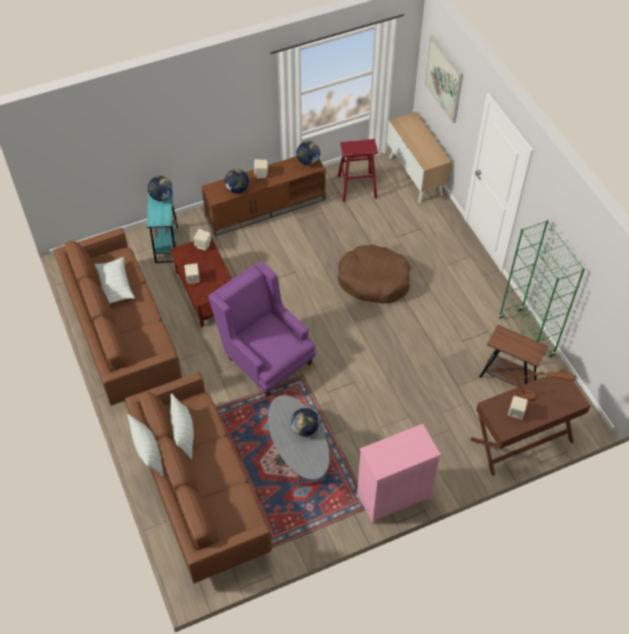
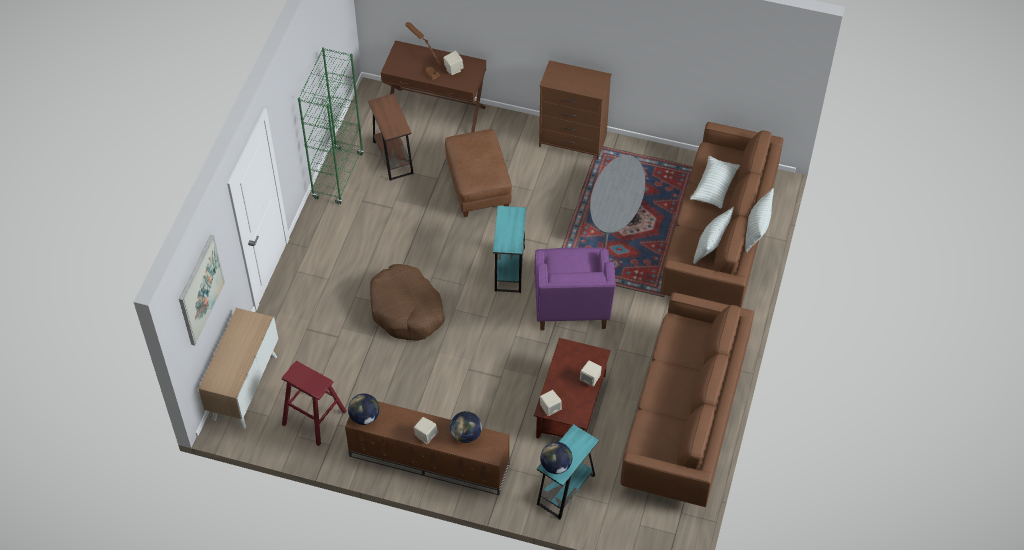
camera: 140 degrees left, 0 degrees up
(115, 285) = (670, 420): pillow -> pillow (714, 187)
(305, 428) = (607, 194): globe -> none
(335, 354) = (509, 269): none -> turquoise side table
(393, 496) = (572, 141): pink dresser -> brown dresser
(422, 401) = (479, 187): none -> brown ottoman

